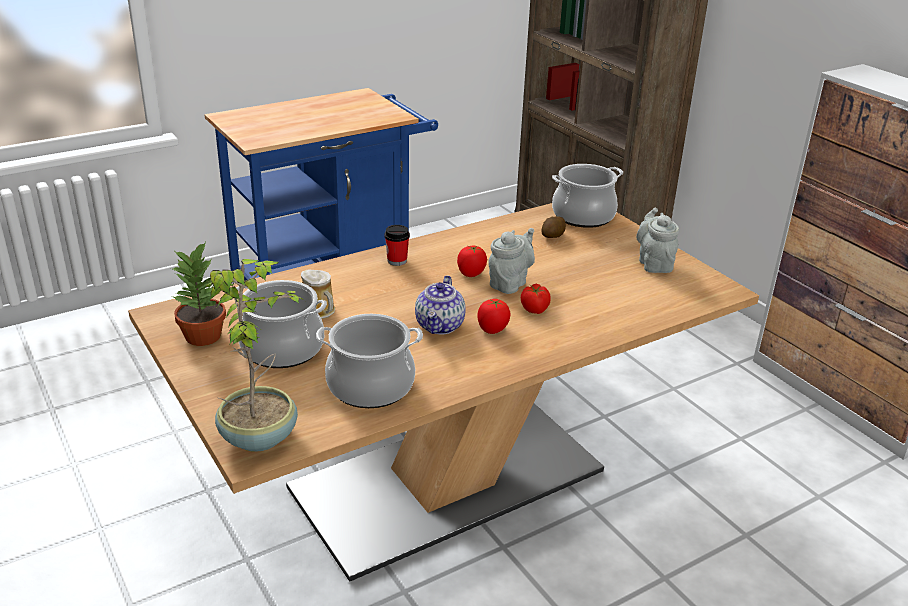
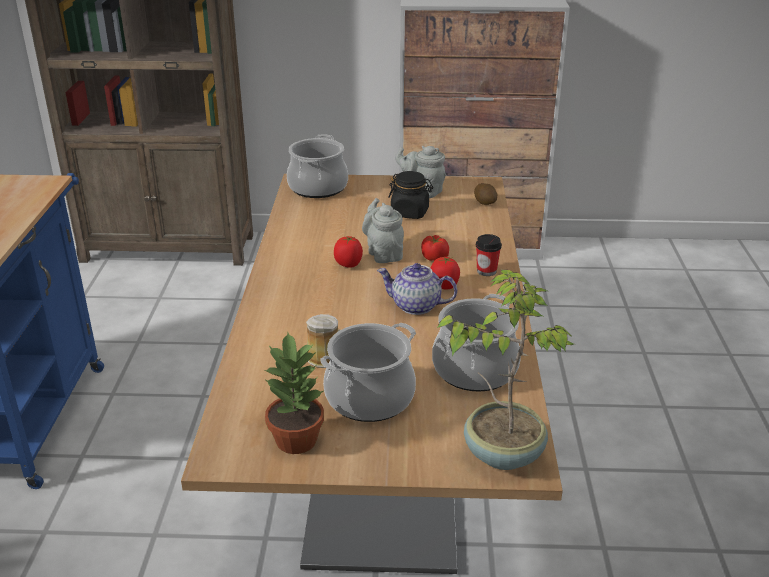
camera: 55 degrees left, 0 degrees up
(397, 261) = (284, 289): cup -> cup (486, 271)
(440, 326) = (415, 306): teapot -> teapot turned 150 degrees clockwise
(553, 236) = (333, 210): potato -> potato (485, 202)
(603, 271) = (410, 212): none -> black jar

